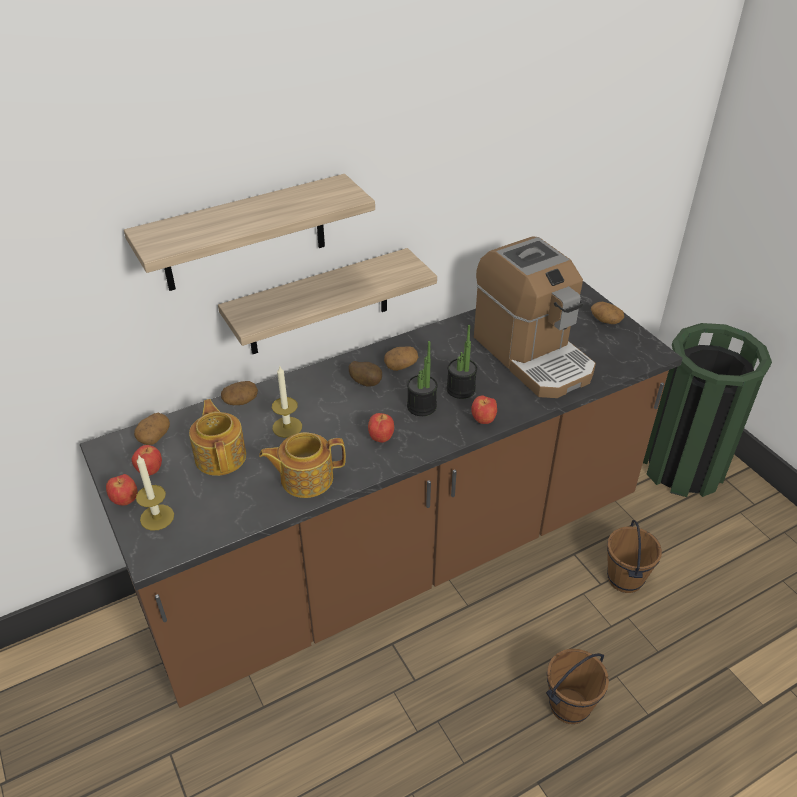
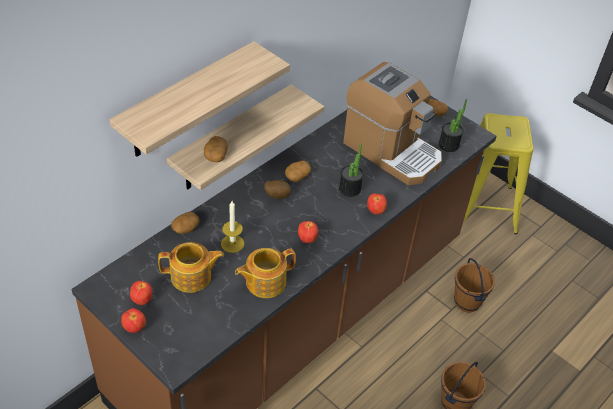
camera: 20 degrees left, 5 degrees up
(154, 436) = (130, 271): potato -> potato (215, 155)
(157, 517) = (166, 336): candle -> none
(221, 456) = (192, 277): teapot -> teapot turned 120 degrees clockwise
(421, 406) = (326, 208): potted plant -> potted plant (448, 145)
(683, 467) = (484, 207): green trash can -> yellow stool

